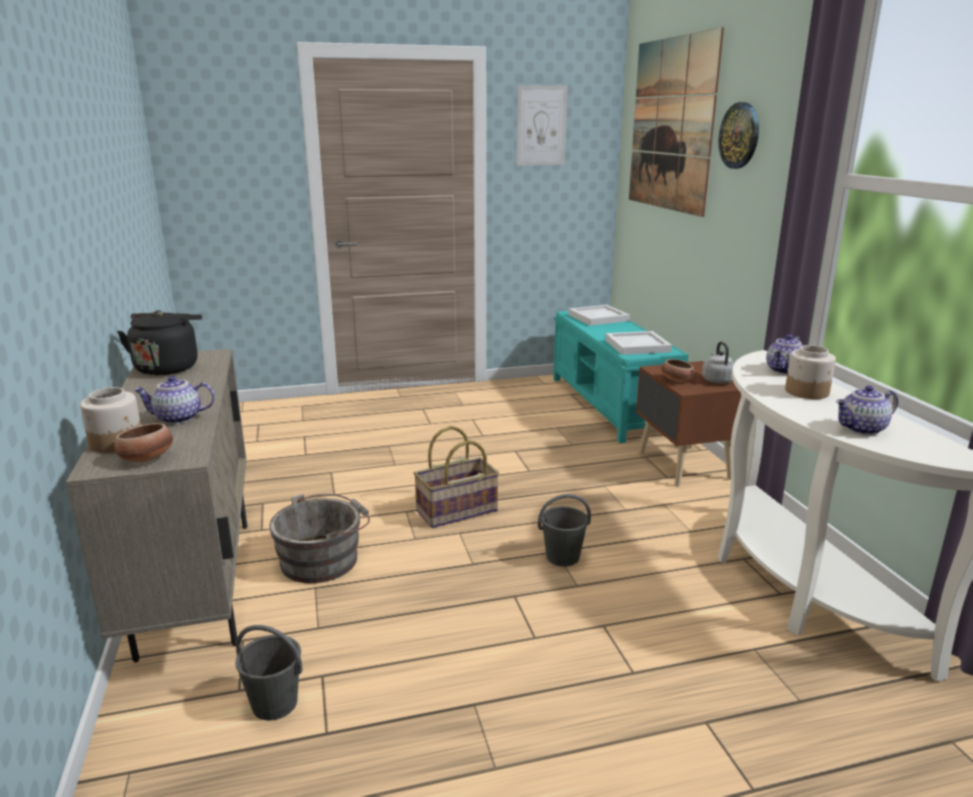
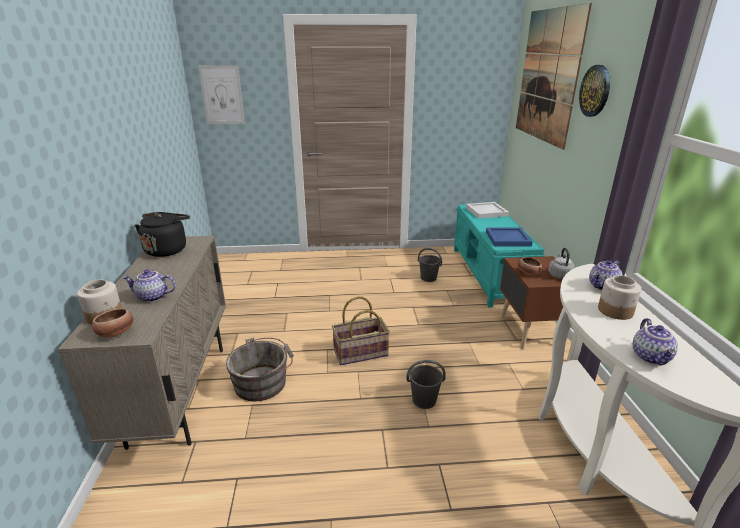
camera: 10 degrees right, 5 degrees up
(275, 704) = (201, 497): grey bucket -> grey bucket (428, 278)
(541, 125) = (455, 72): picture -> picture (222, 95)
(637, 345) = (508, 238): white tray -> blue tray
(862, 429) = (651, 357): teapot -> teapot turned 75 degrees counterclockwise

